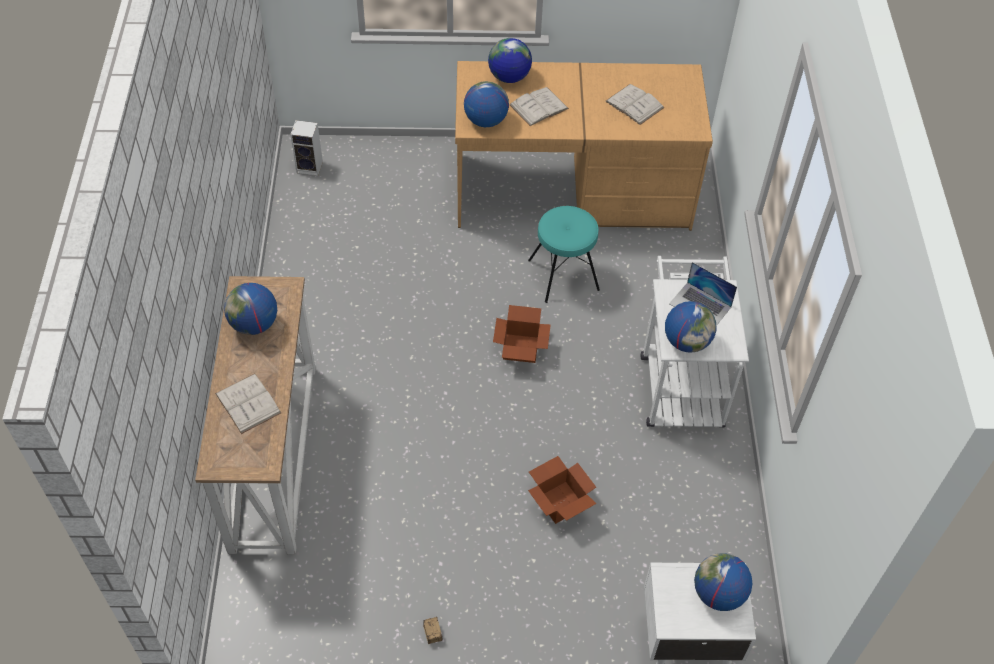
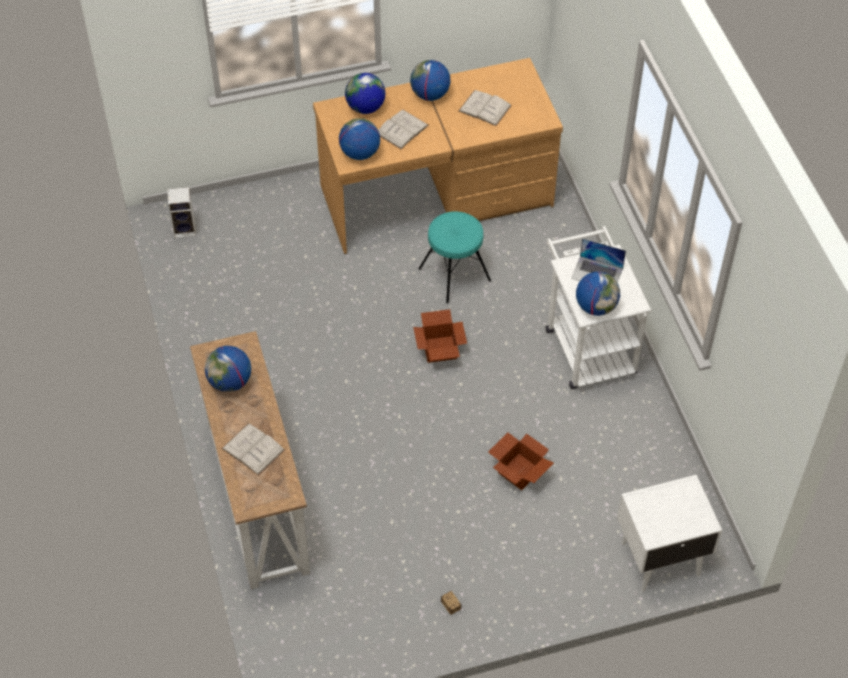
camera: 15 degrees left, 0 degrees up
(718, 594) = (682, 503): globe -> globe (430, 95)

